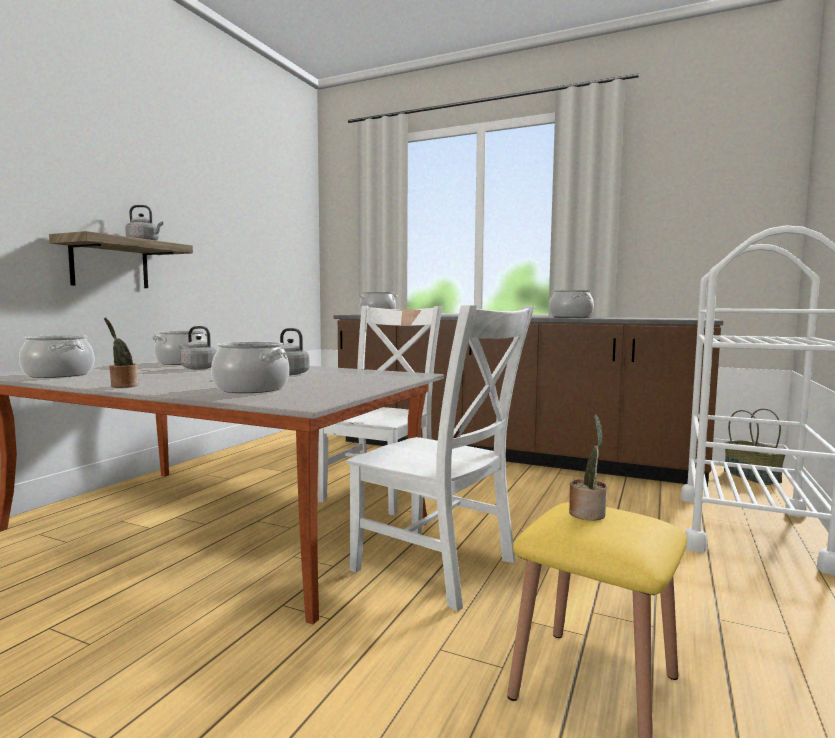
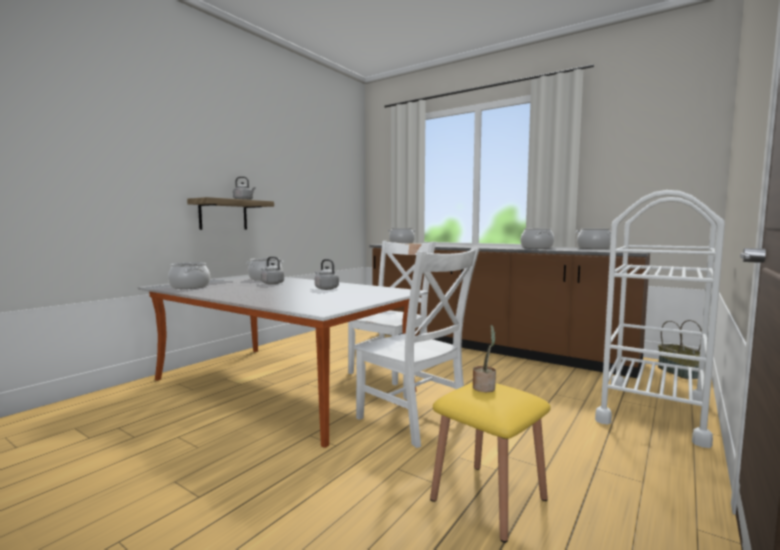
camera: 10 degrees right, 0 degrees up
(122, 386) = (222, 296): potted plant -> none
(251, 389) = (295, 300): cooking pot -> cooking pot (594, 248)

